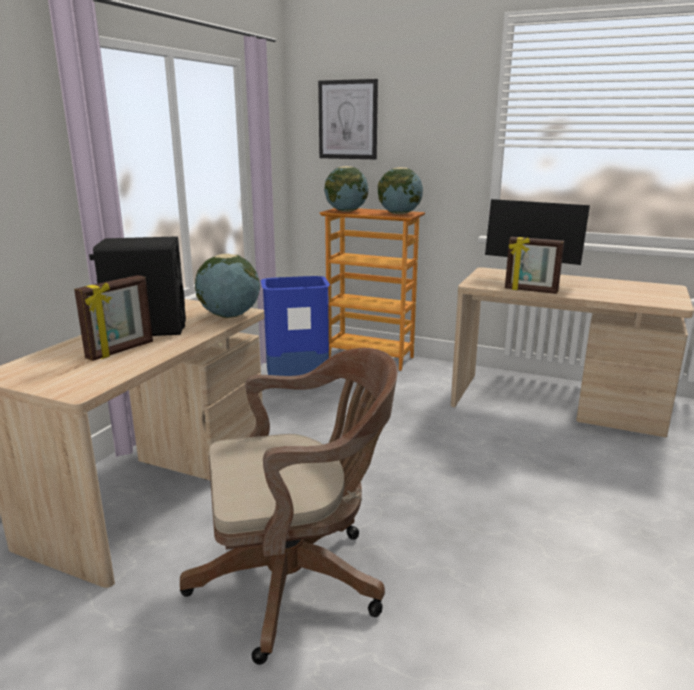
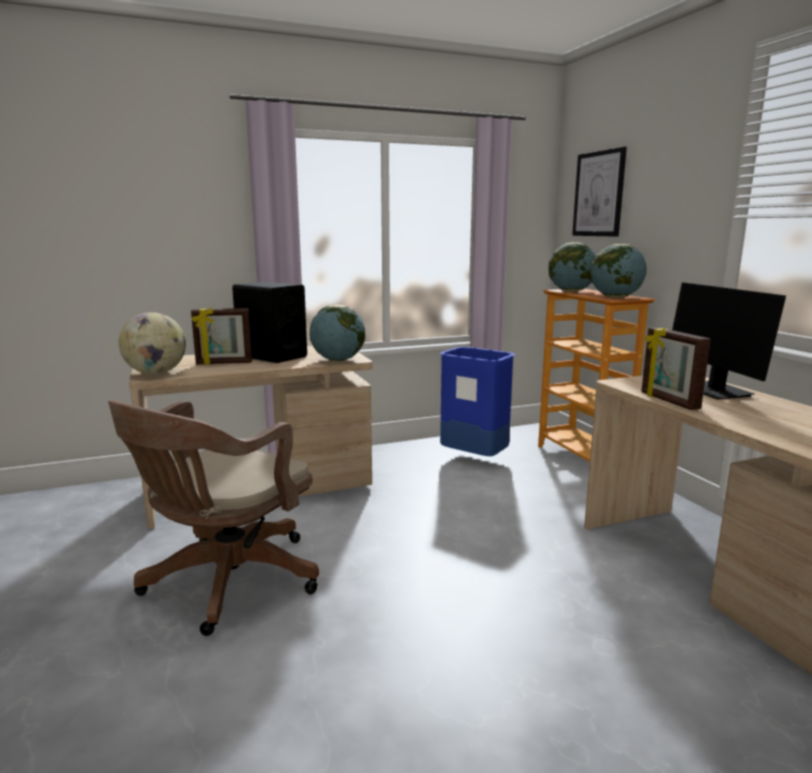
camera: 45 degrees right, 5 degrees down
(76, 385) = (156, 373): none -> globe
(298, 580) = (226, 583): brown office chair -> brown office chair turned 90 degrees clockwise

